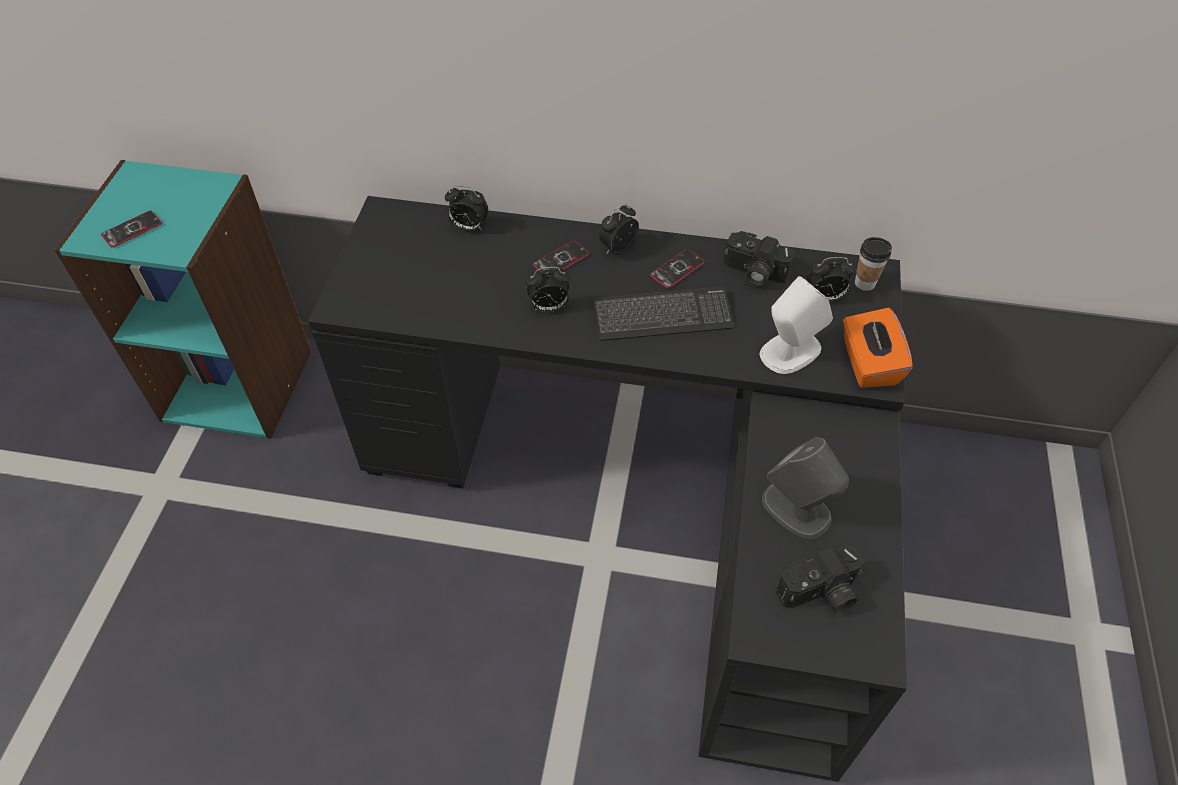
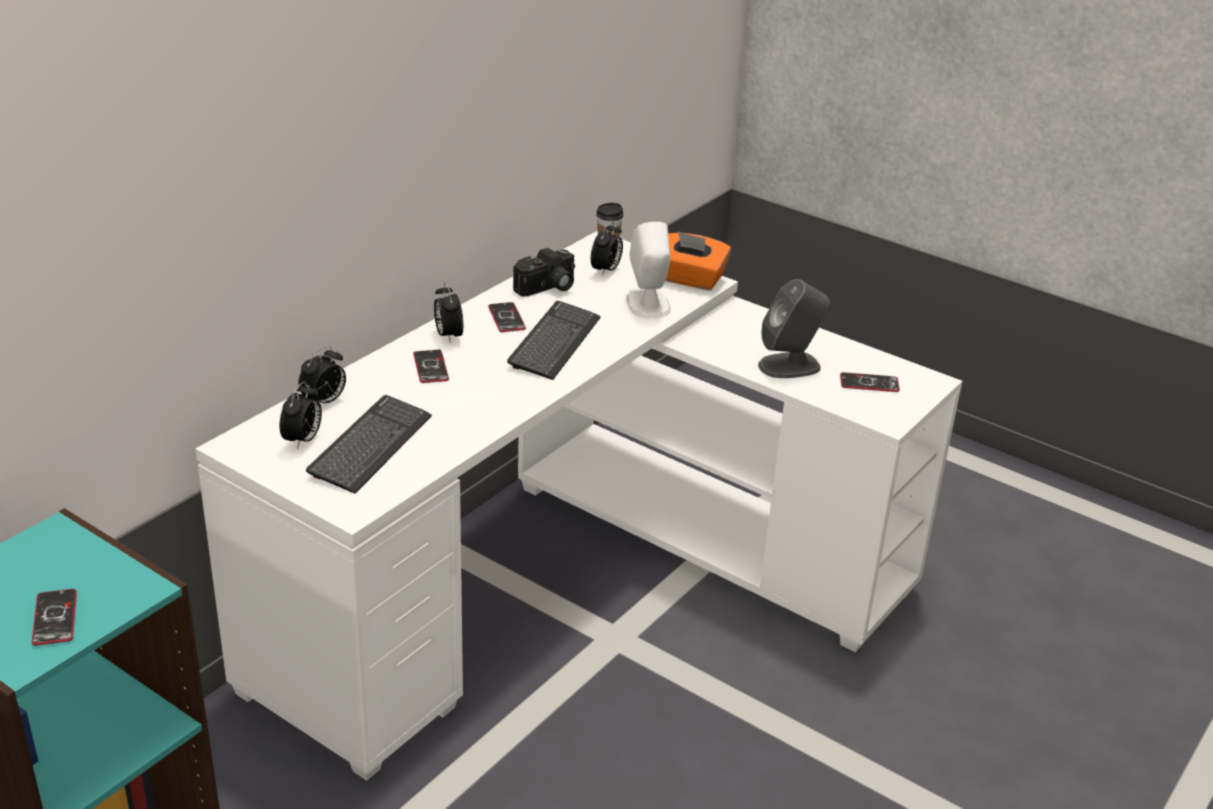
camera: 65 degrees left, 20 degrees down
(425, 278) = (370, 446): none -> keyboard
(549, 307) = (485, 391): alarm clock -> alarm clock (303, 440)
(648, 497) = (574, 581): black desk -> white desk
(820, 593) = (869, 383): camera -> phone

